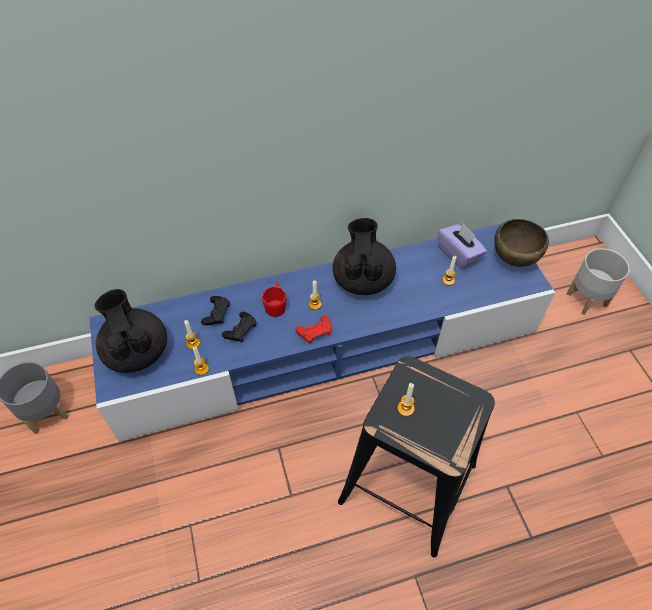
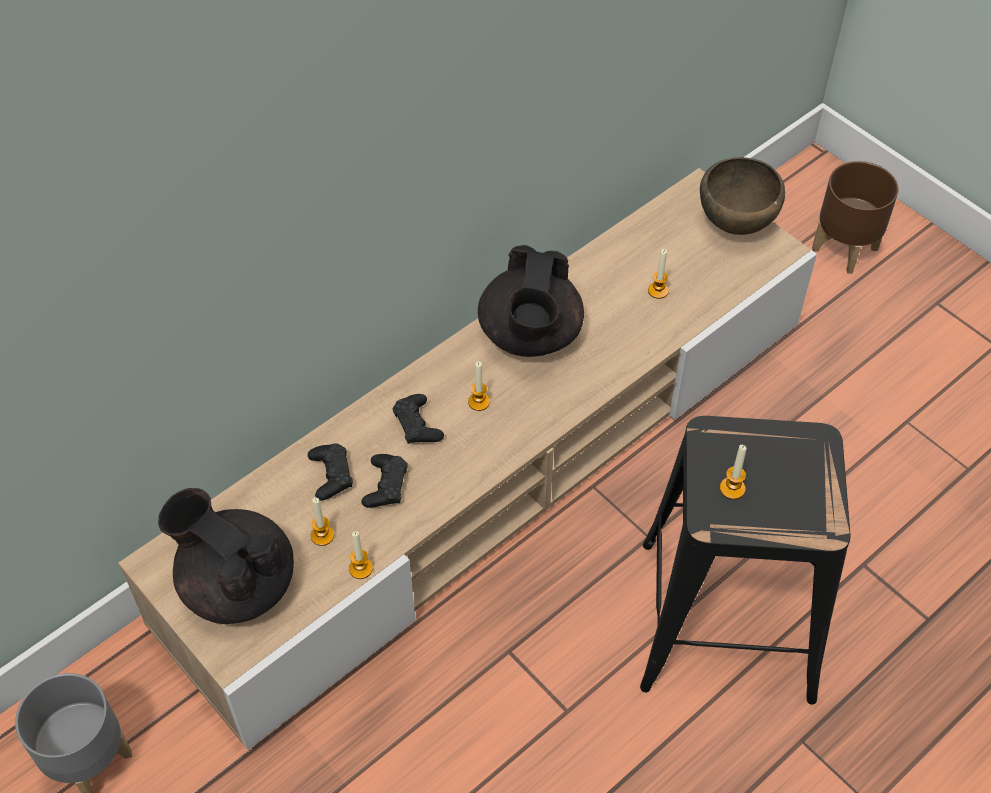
camera: 25 degrees left, 0 degrees up
(276, 304) = (417, 425): red mug -> black game controller
(315, 331) = (503, 443): red game controller -> none
(327, 345) = (496, 466): blue tv stand -> beige tv stand
(363, 279) = (530, 336): black teapot -> black teapot turned 150 degrees counterclockwise
(459, 254) = (652, 245): purple tissue box -> none
(587, 299) = (845, 248): grey planter -> brown planter

